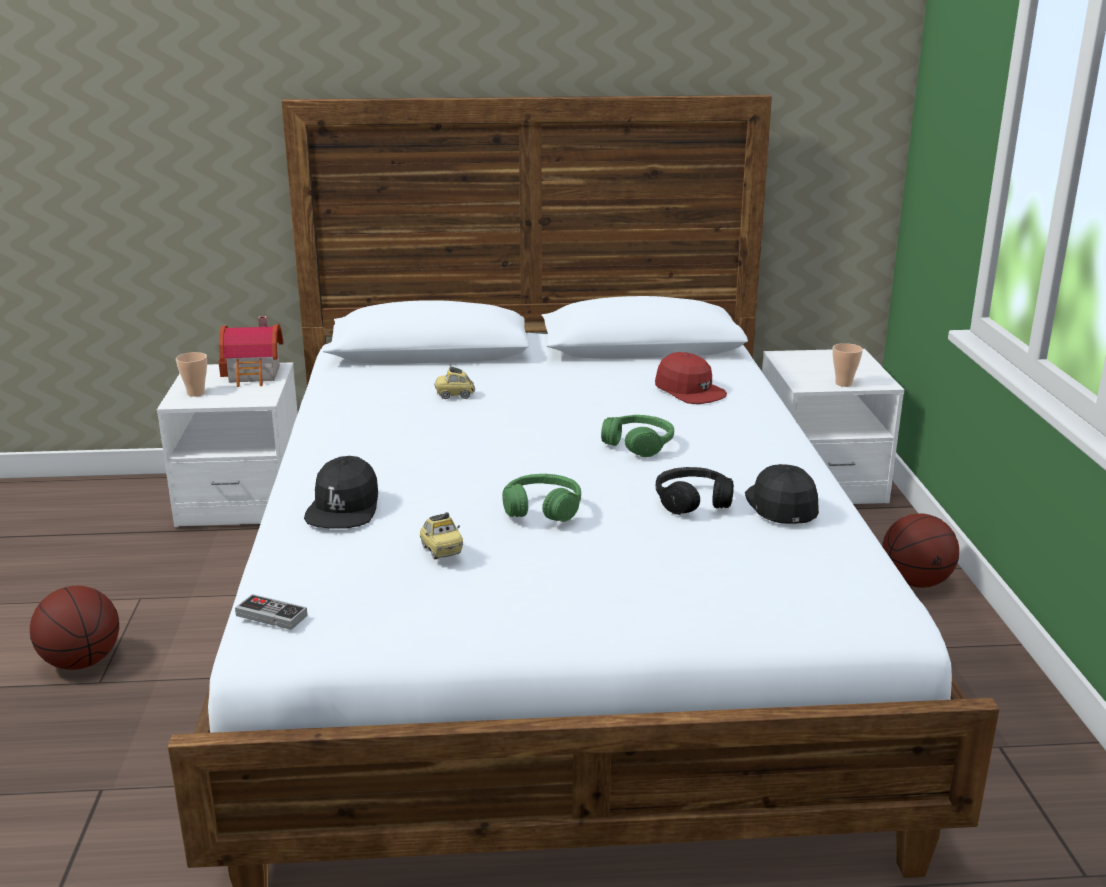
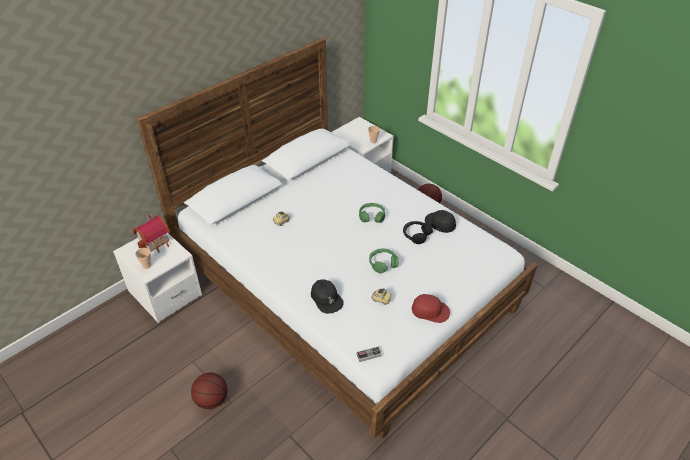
camera: 40 degrees left, 20 degrees up
(689, 391) = (353, 178): red cap -> red cap (430, 311)

